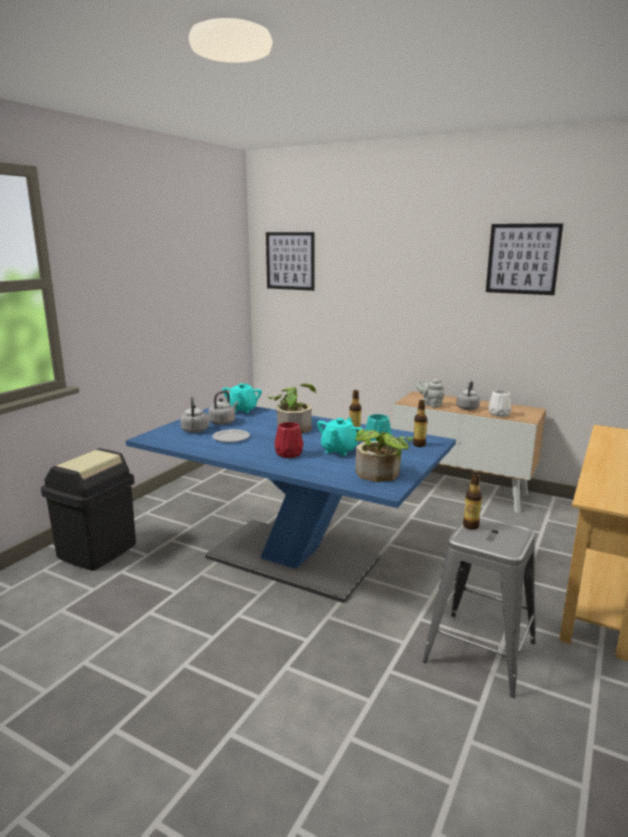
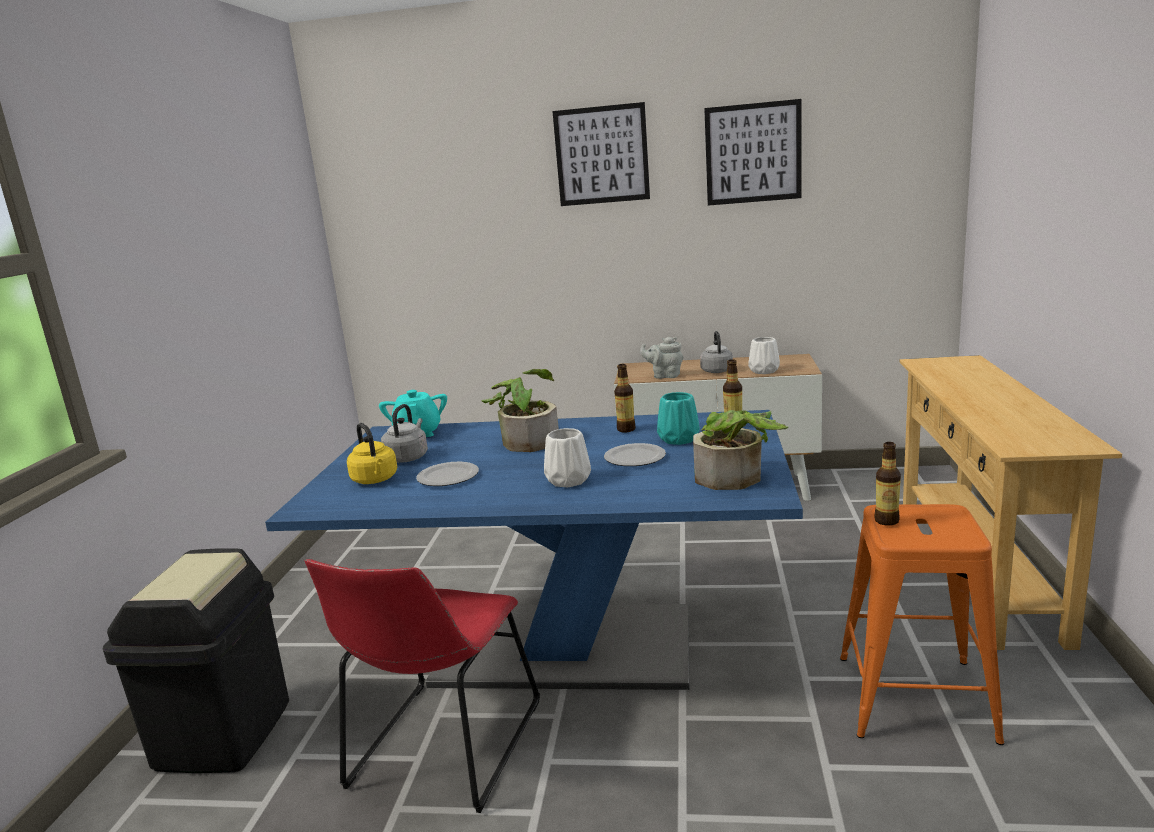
camera: 20 degrees left, 0 degrees up
(190, 591) = (442, 749): none -> red chair
(195, 431) = (375, 480): grey kettle -> yellow kettle
(288, 454) = (567, 481): red vase -> white vase
(290, 261) = (394, 195): picture -> picture (601, 155)
(339, 450) = (635, 458): turquoise teapot -> plate
(479, 651) = (914, 697): grey stool -> orange stool

